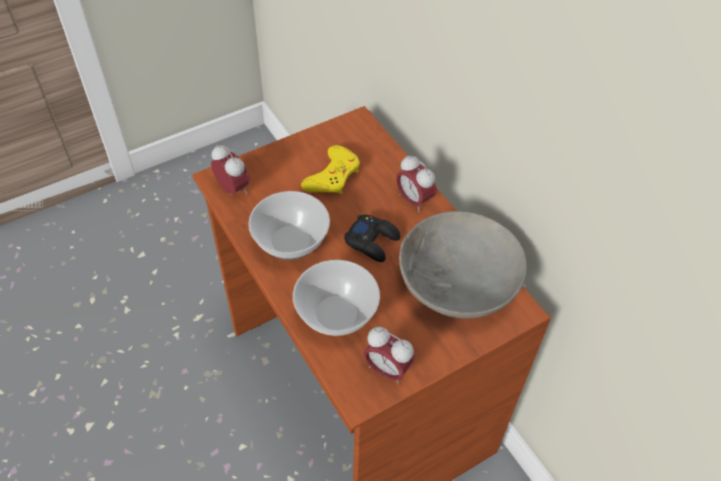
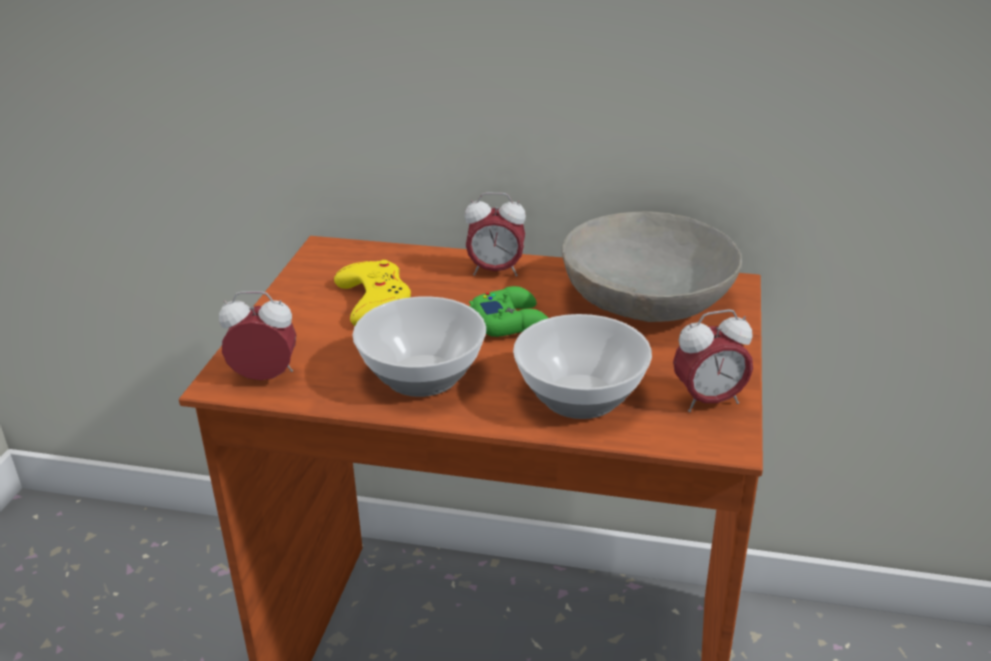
camera: 45 degrees left, 20 degrees down
(372, 241) = (511, 322): black game controller -> green game controller

